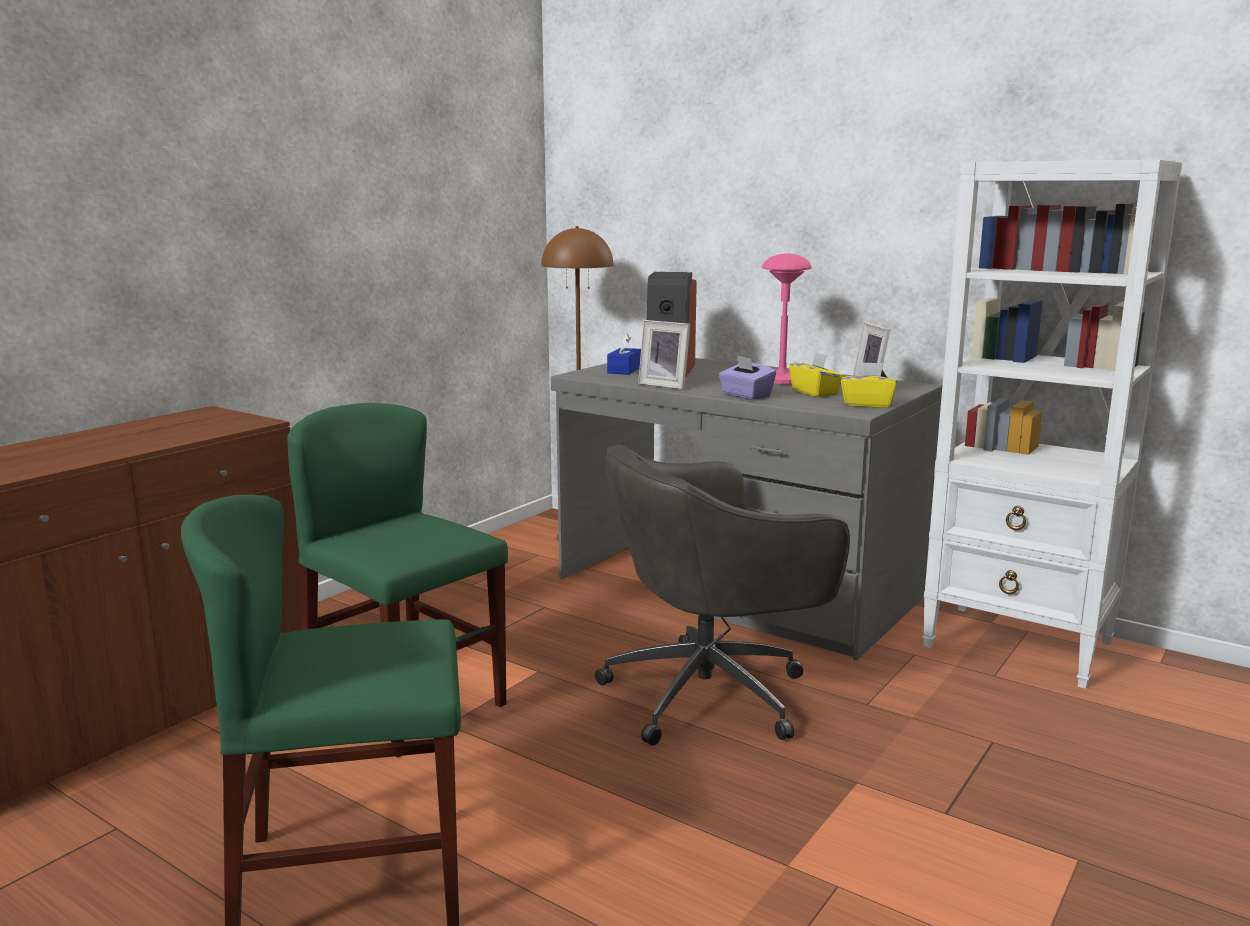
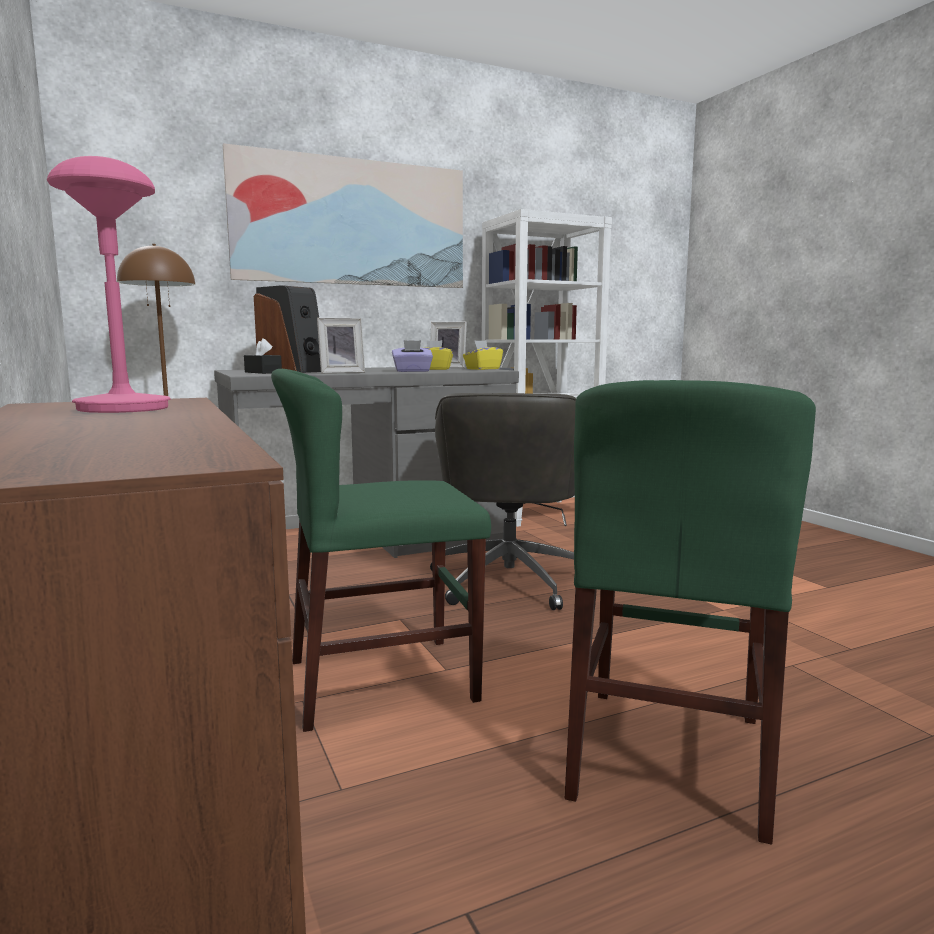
camera: 60 degrees left, 5 degrees down
(624, 370) = (263, 372): blue tissue box -> black tissue box
(782, 380) = (384, 369): pink table lamp -> pink table lamp (124, 408)
(811, 178) = (352, 222): none -> picture

